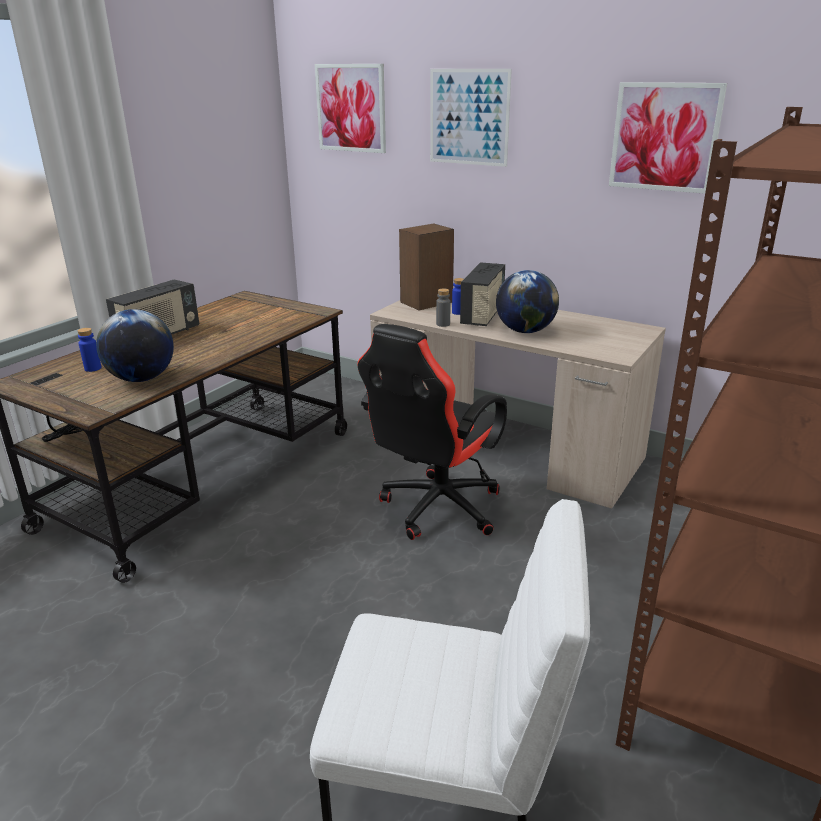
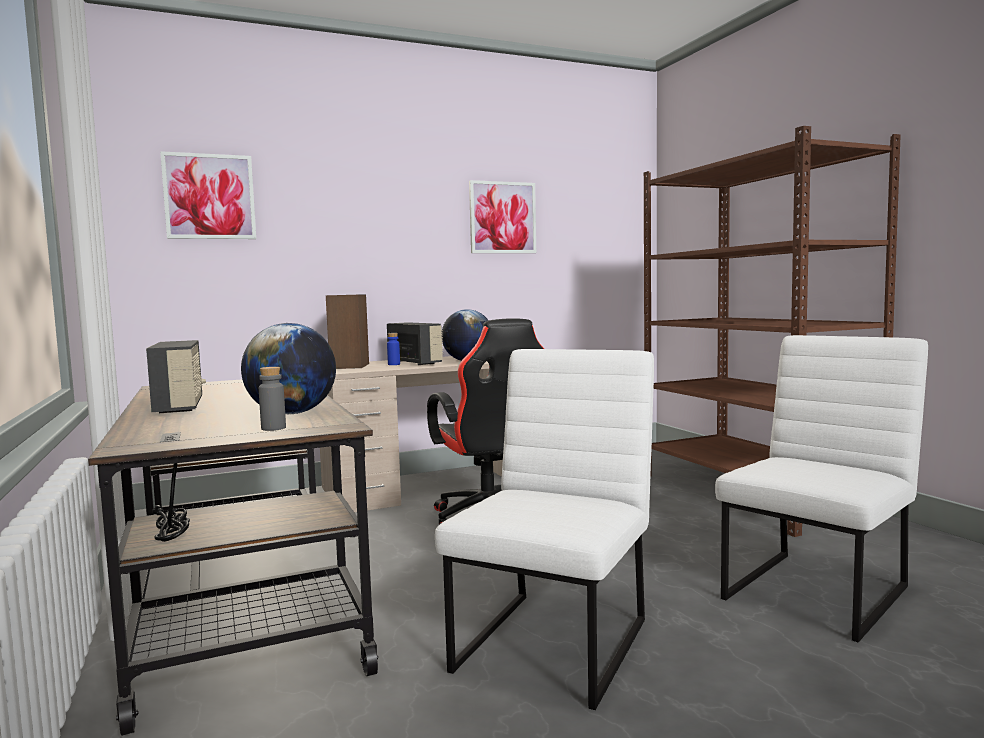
camera: 55 degrees left, 20 degrees down
(93, 368) = (200, 423): blue bottle -> none
(214, 645) = (556, 641): none -> white chair
(443, 324) = (407, 367): grey bottle -> grey bottle (273, 428)
(469, 117) = (347, 205): picture -> none

